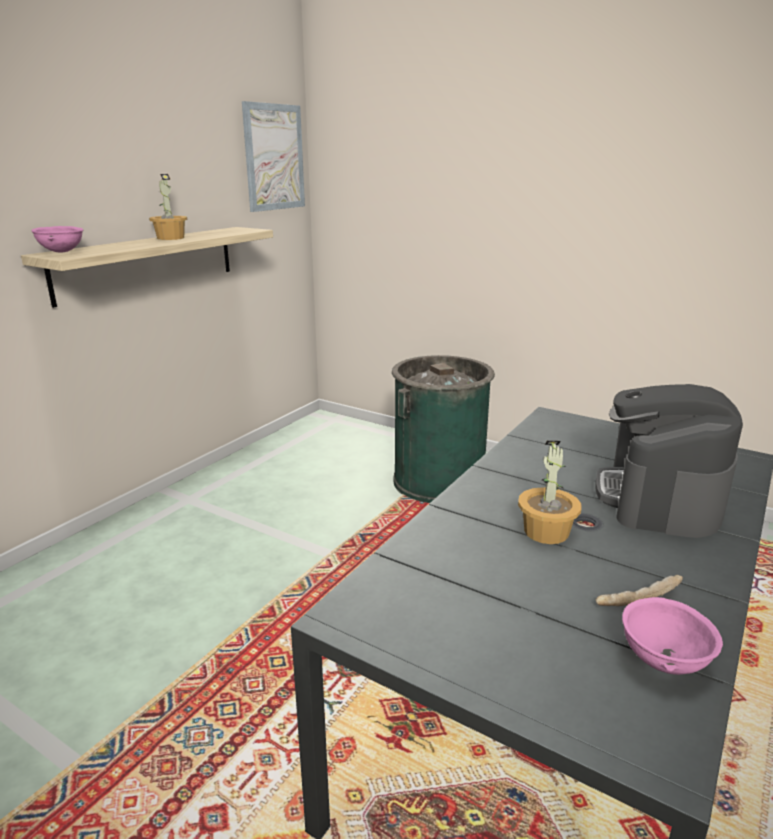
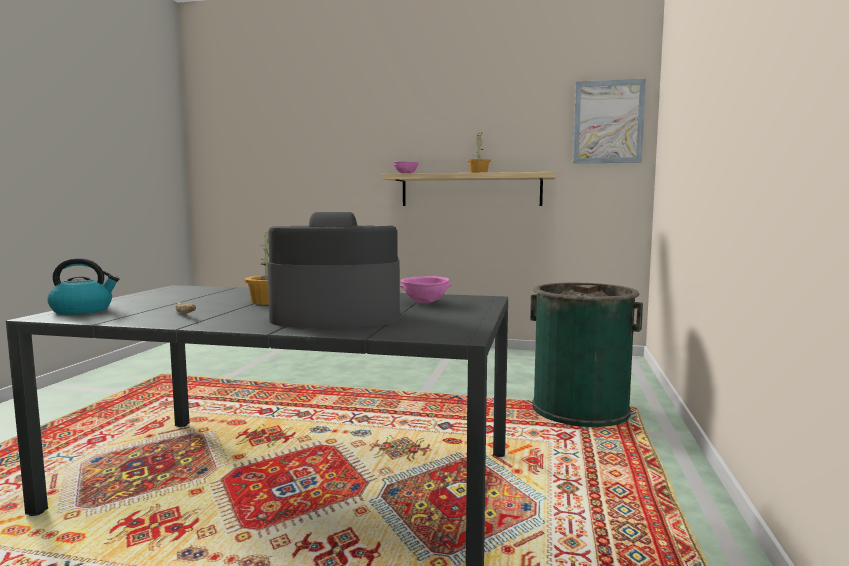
camera: 70 degrees right, 15 degrees down
(604, 718) = (83, 310): none -> kettle
(664, 661) = (120, 316): pink bowl -> pink bowl (425, 303)

